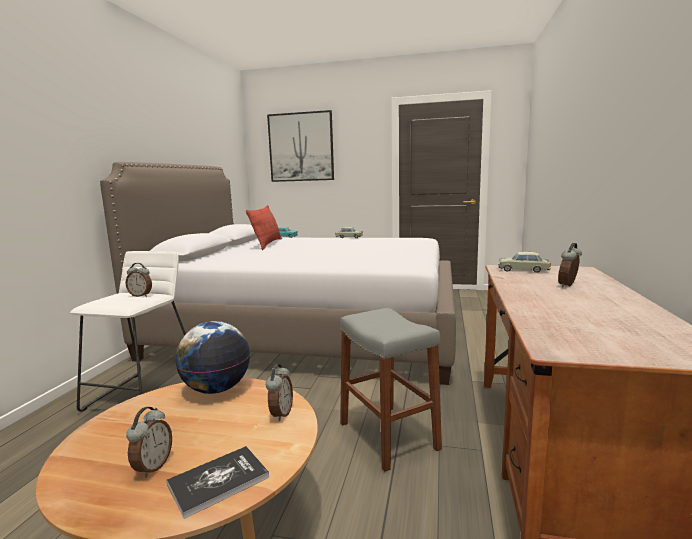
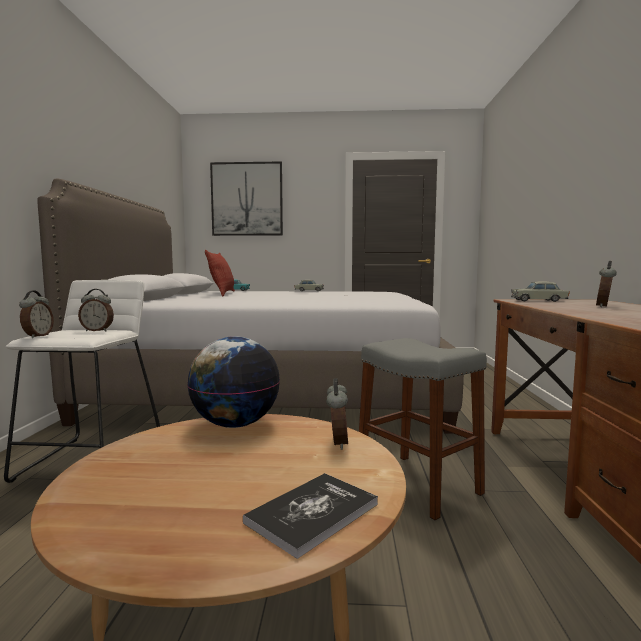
camera: 10 degrees left, 5 degrees down
(152, 466) = (206, 505): alarm clock -> alarm clock (37, 336)

